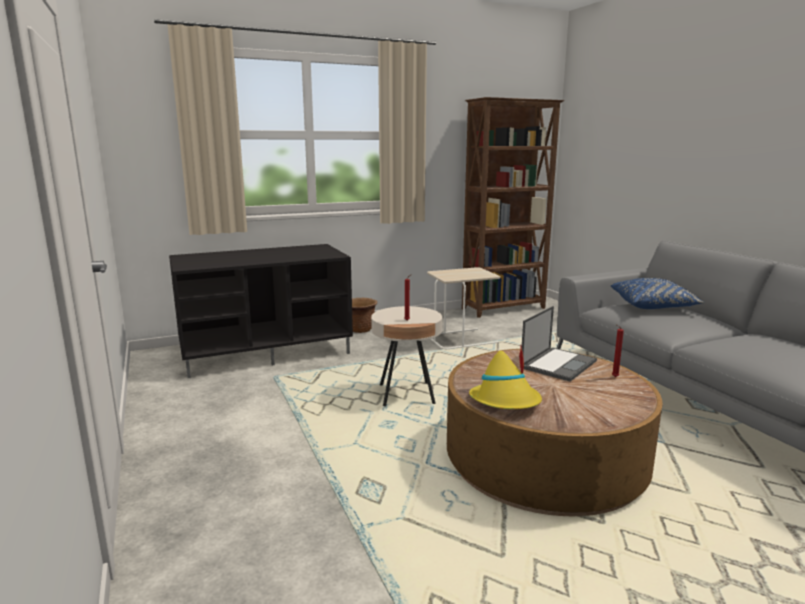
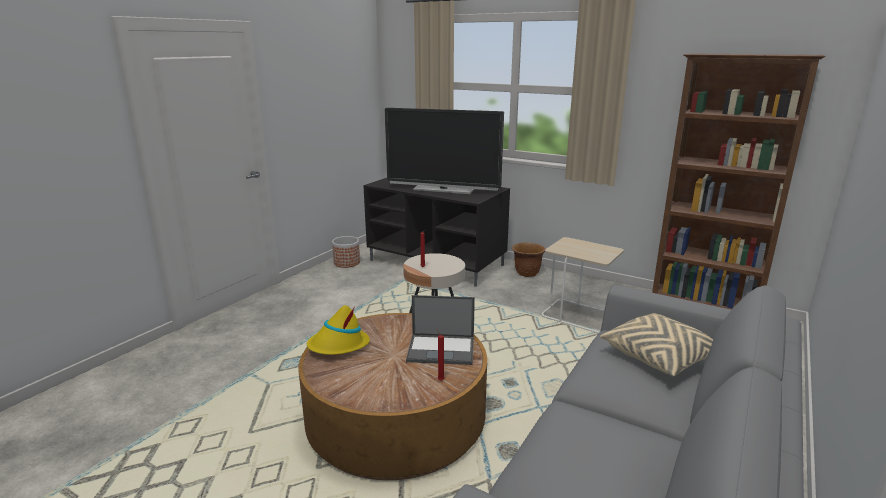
camera: 55 degrees right, 5 degrees up
(163, 391) = (347, 262): none -> planter
(277, 256) = (443, 189): none -> television
(653, 306) = (660, 357): blue pillow -> beige pillow

